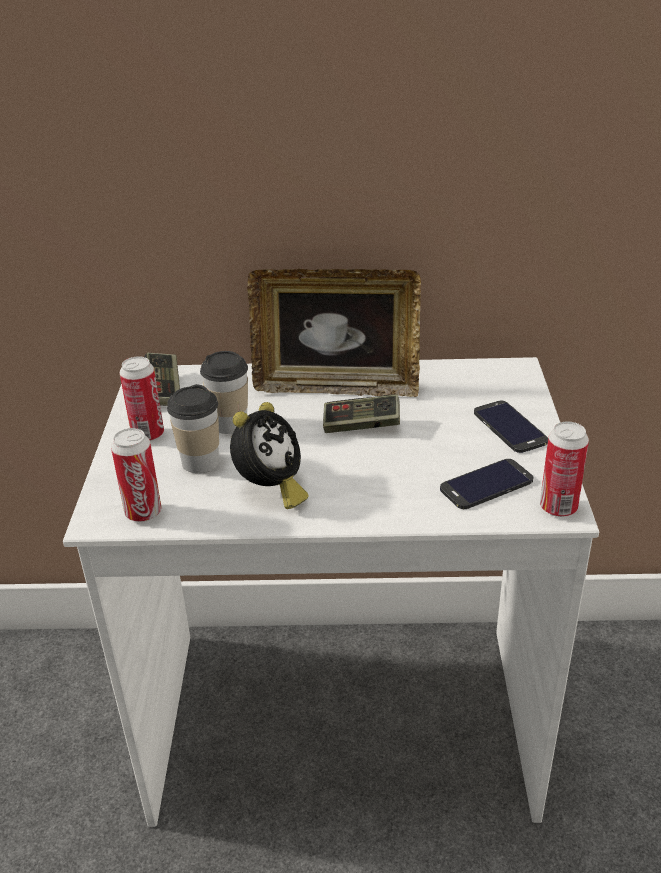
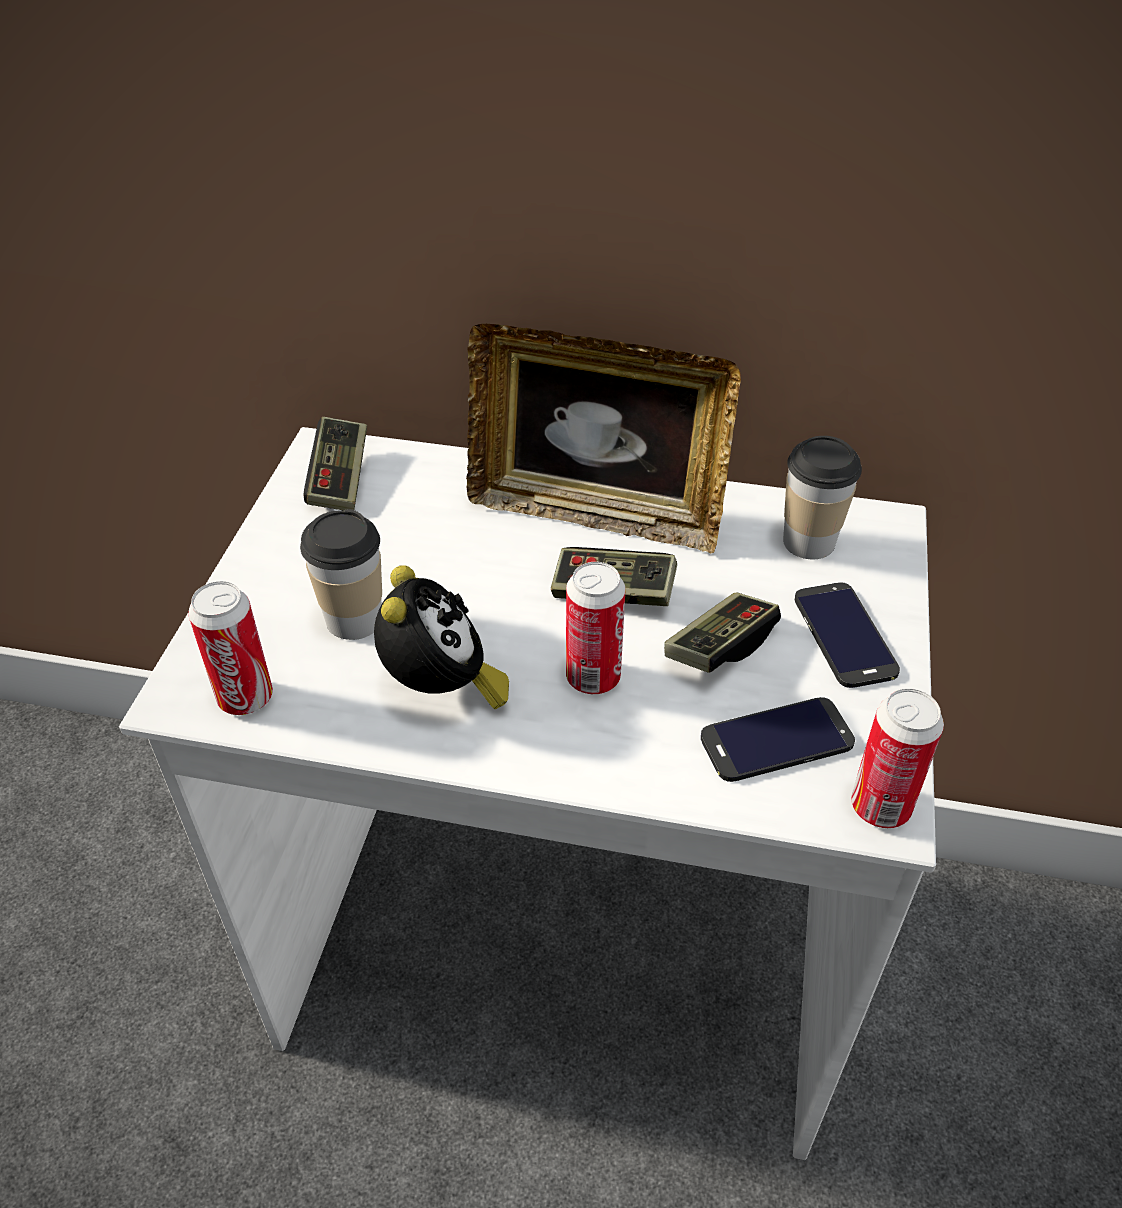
camera: 10 degrees right, 10 degrees up
(148, 434) = (293, 556): can -> can (593, 678)
(230, 424) = (417, 556): cup -> cup (809, 541)
(270, 490) = (441, 690): alarm clock -> alarm clock turned 45 degrees counterclockwise
(437, 443) = (720, 647): none -> game controller

